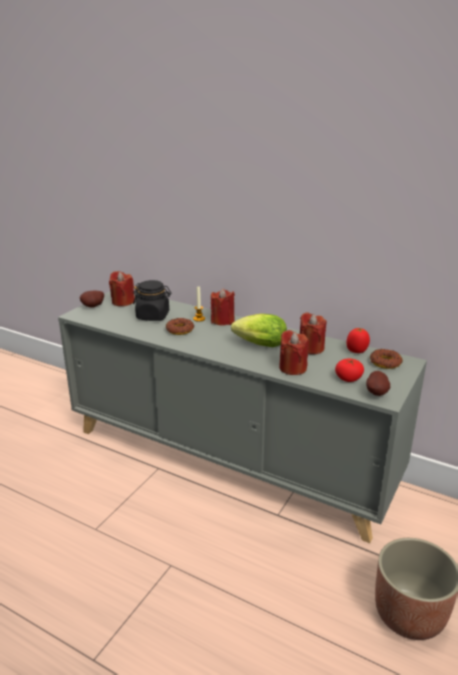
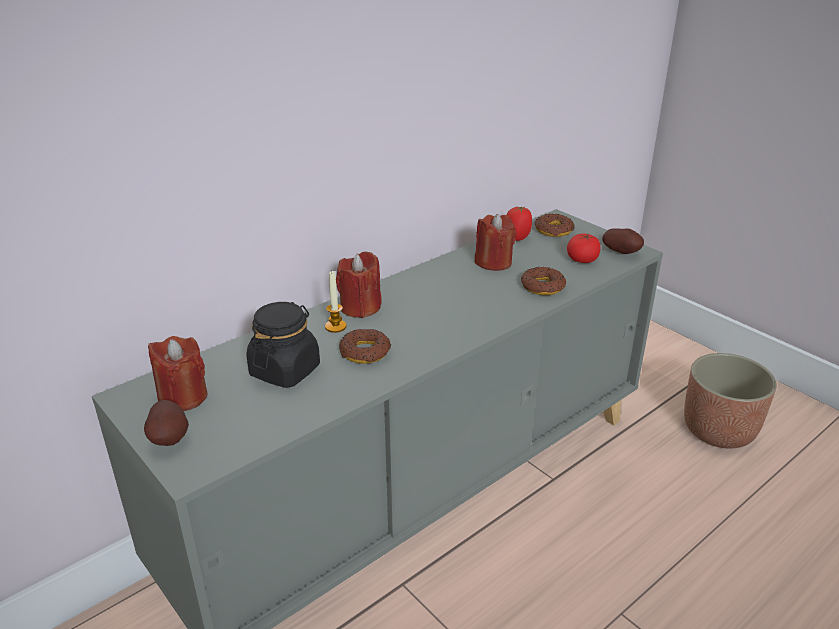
camera: 70 degrees left, 5 degrees up
(257, 345) = (461, 296): lettuce -> none
(292, 368) = (542, 286): red candle -> donut

